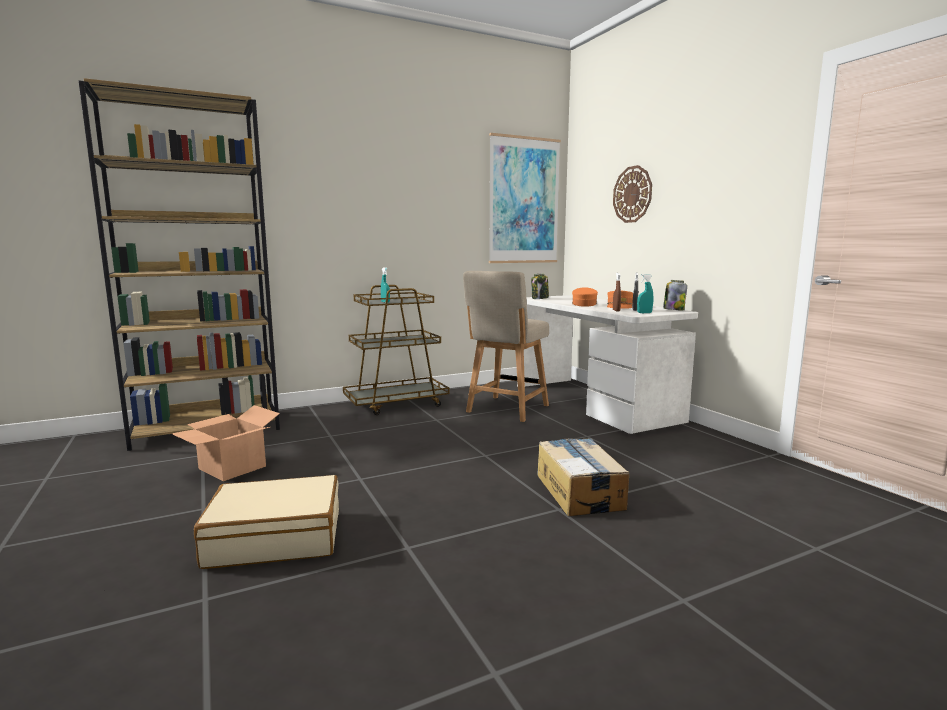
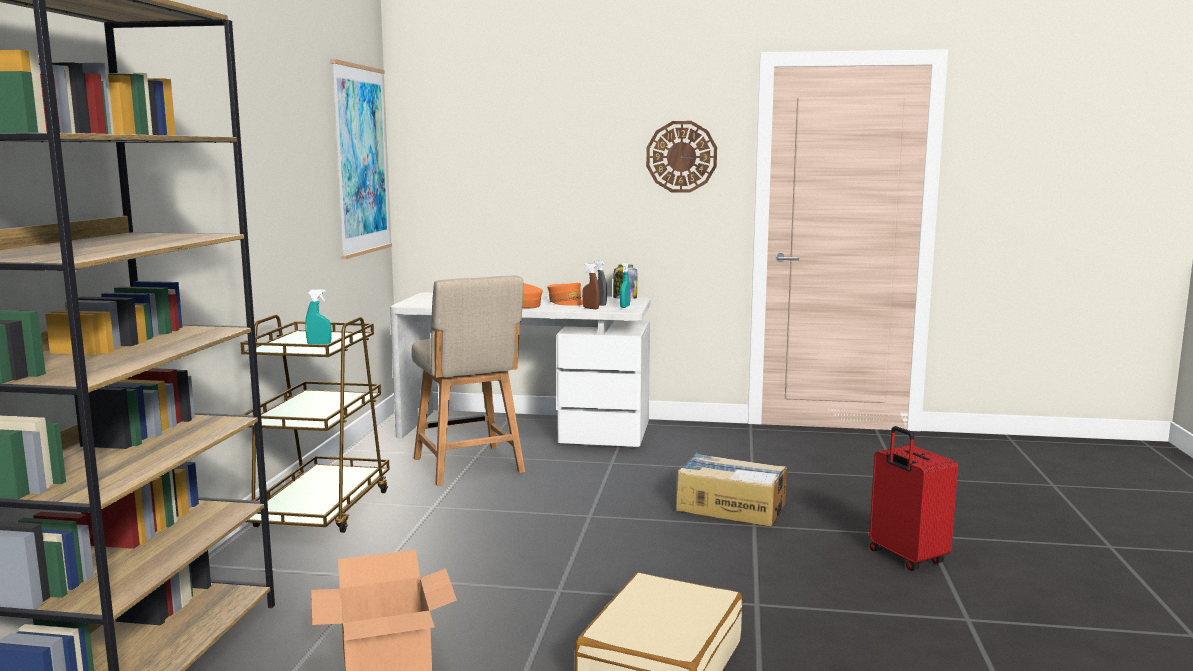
camera: 55 degrees left, 0 degrees up
(540, 298) = (427, 304): jar -> none
(601, 599) = (906, 558): none -> red suitcase
(632, 194) = (526, 159): wall clock -> wall clock (681, 156)

